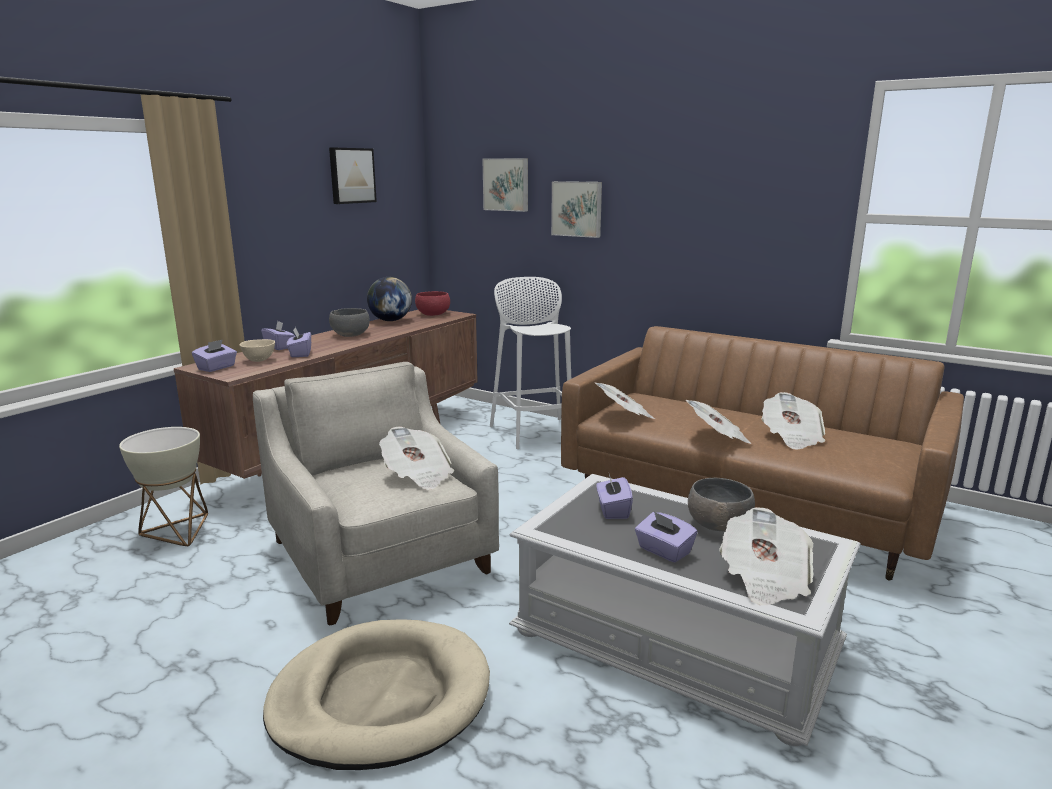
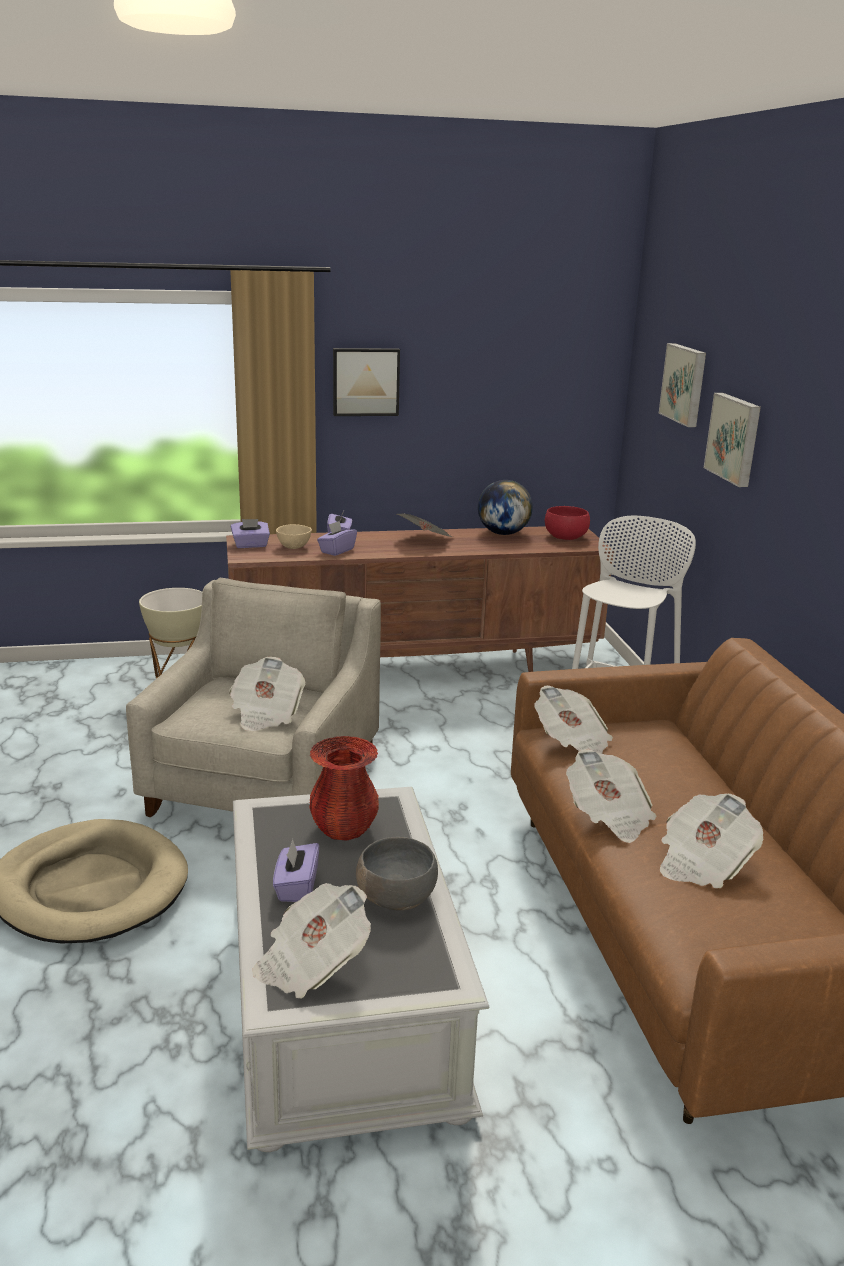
camera: 45 degrees right, 5 degrees up
(350, 334) = (426, 540): grey bowl -> newspaper
(351, 175) = (500, 350): picture -> picture (365, 381)
(612, 510) = (344, 829): purple tissue box -> red vase

